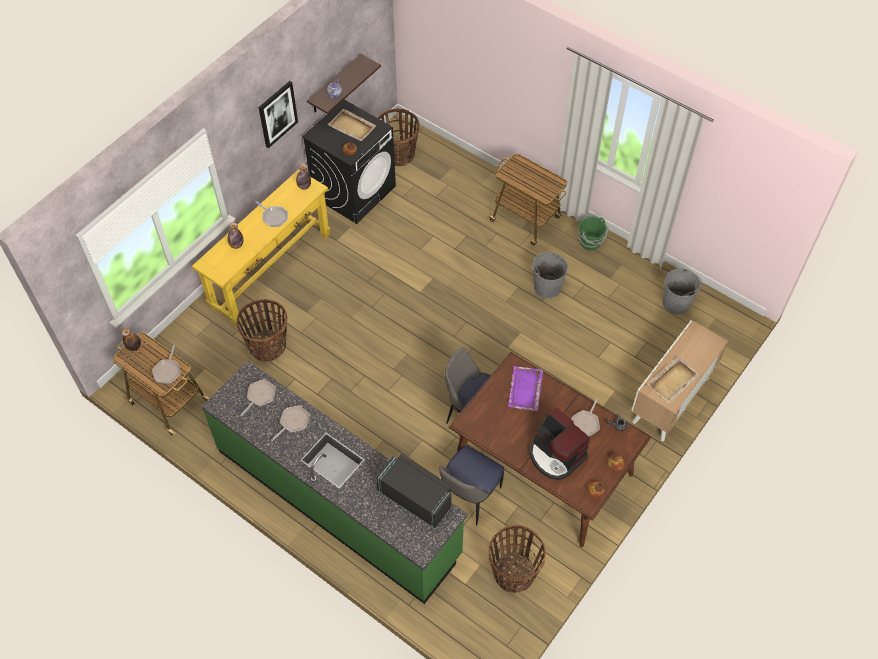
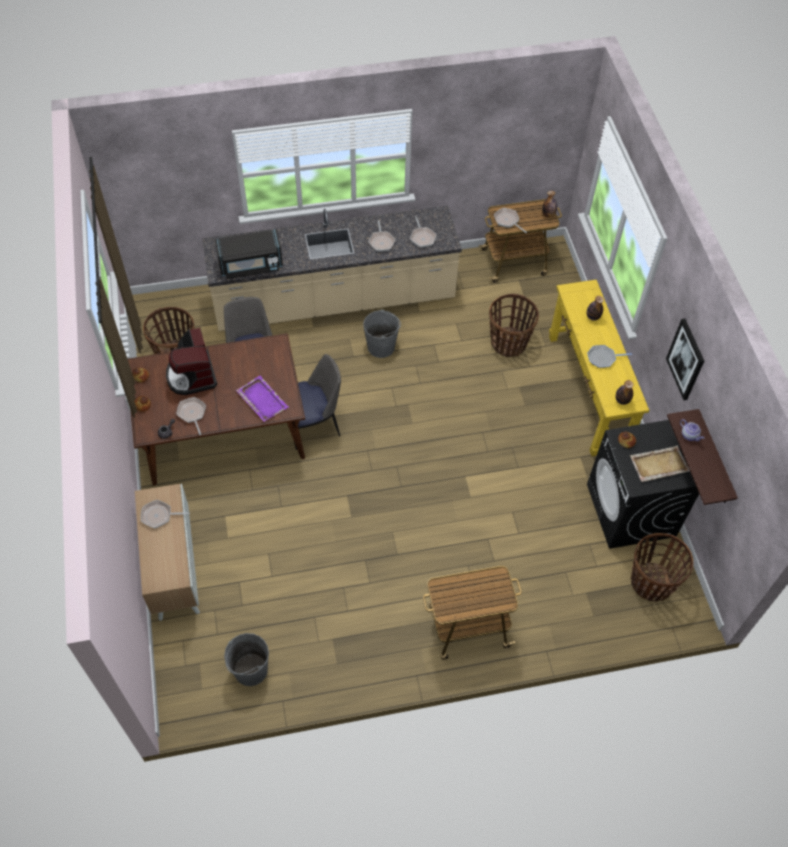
camera: 130 degrees right, 0 degrees up
(338, 501) = (334, 301): green counter -> beige counter
(547, 287) = (375, 577): grey bucket -> grey bucket (381, 347)
(556, 455) = (192, 375): coffee machine -> coffee machine turned 105 degrees counterclockwise
(590, 242) = (387, 660): green bucket -> none
(673, 380) = (159, 516): beige tray -> frying pan

